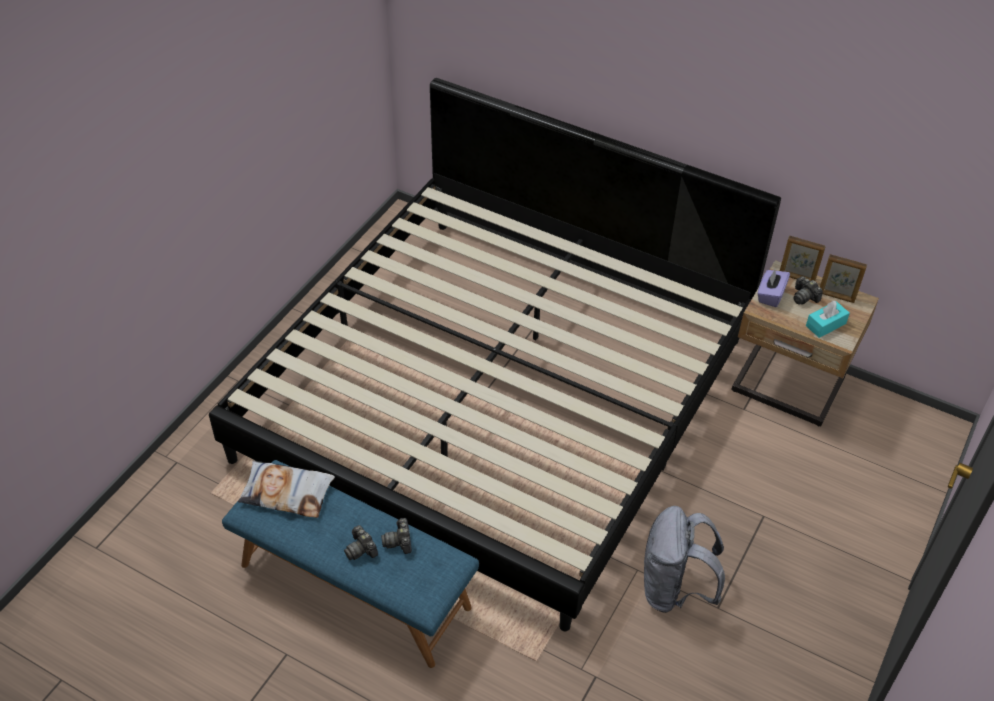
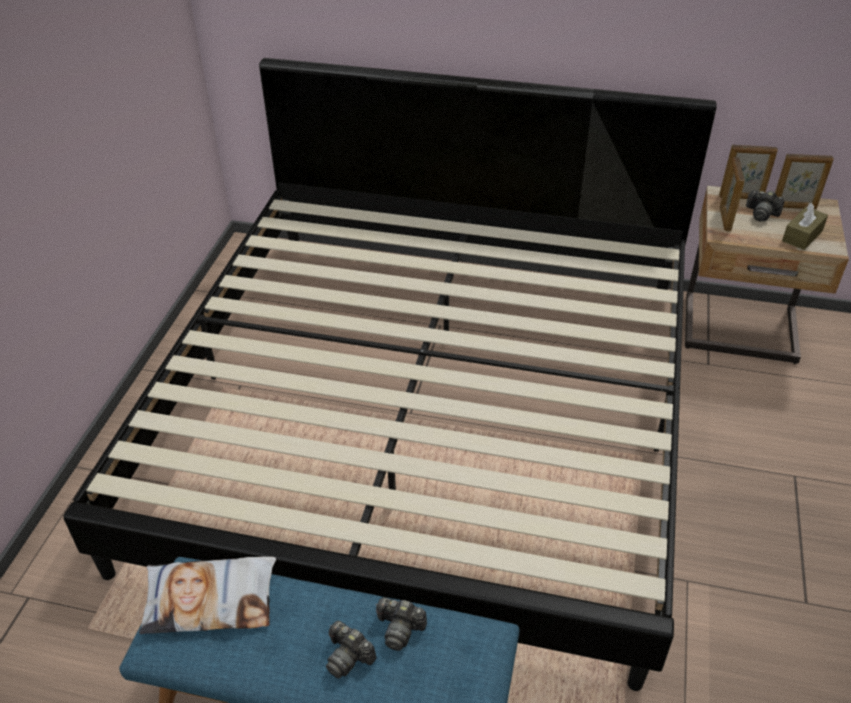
camera: 15 degrees left, 5 degrees down
(399, 541) = (399, 629): camera -> camera turned 45 degrees counterclockwise
(674, 589) = (743, 593): grey backpack -> none
(770, 295) = (725, 219): purple tissue box -> picture frame
(825, 325) = (802, 236): turquoise tissue box -> brown tissue box

